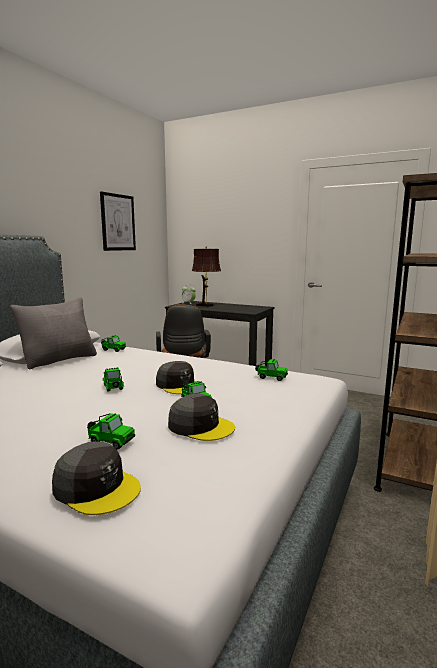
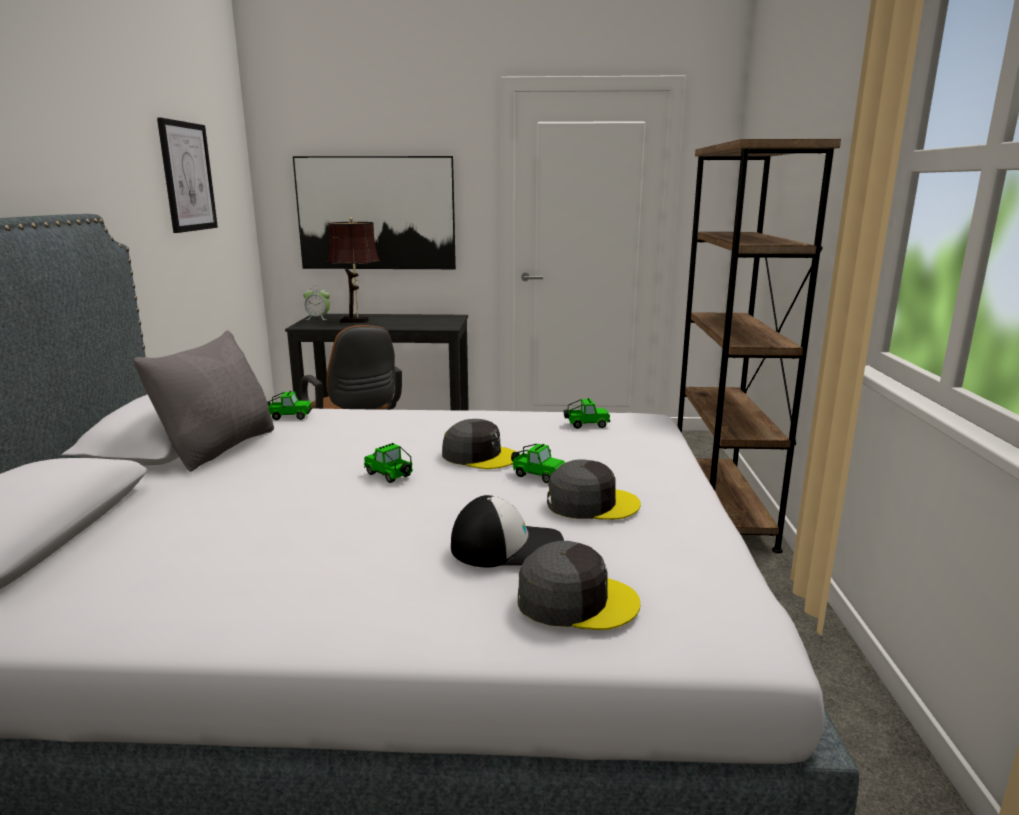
camera: 25 degrees left, 5 degrees up
(110, 441) = (508, 546): toy car -> cap
(226, 245) = (376, 213): none -> picture

